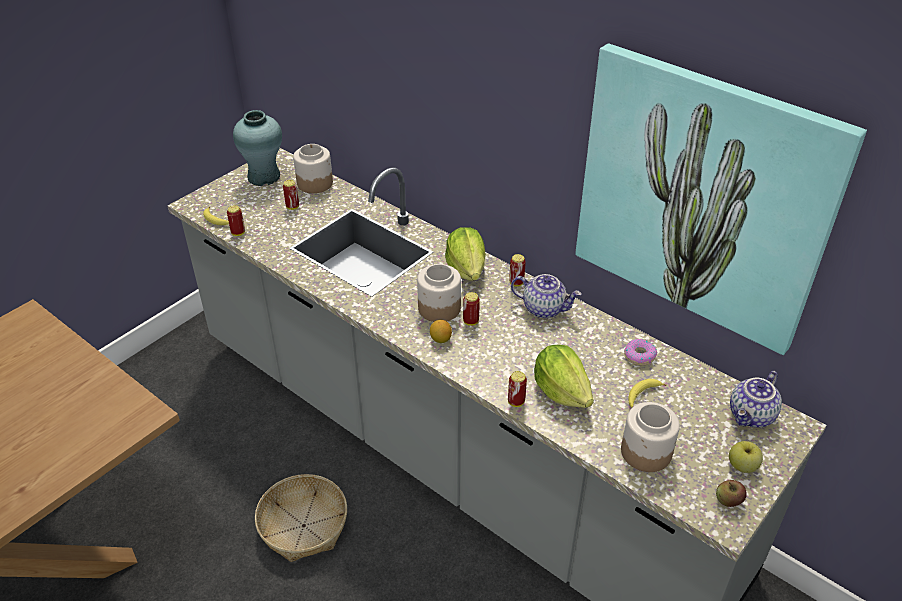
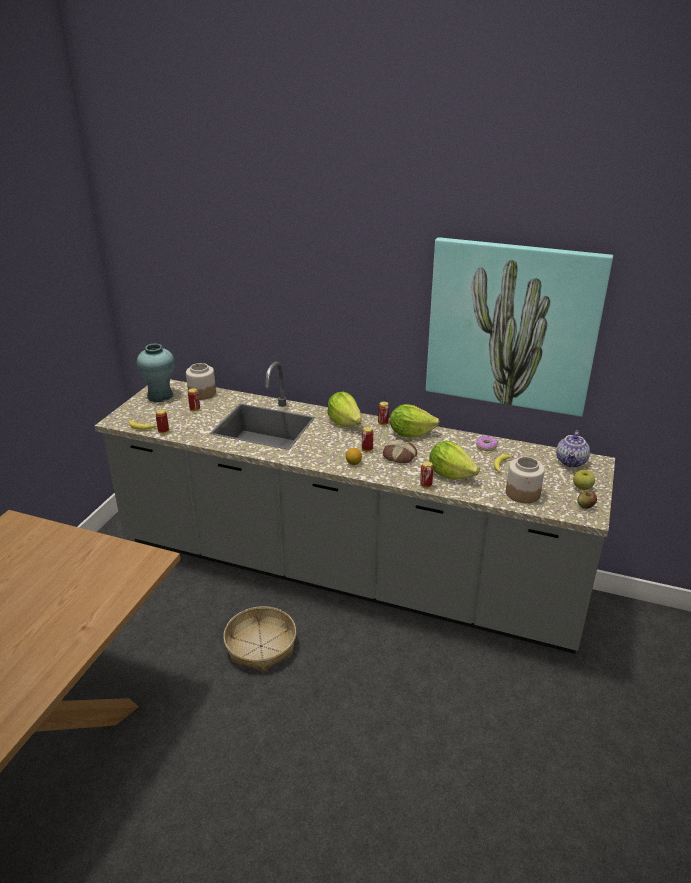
camera: 20 degrees left, 10 degrees down
(438, 308) = (340, 447): jar -> none
(507, 343) = (399, 456): none -> bread
(544, 308) = (410, 433): teapot -> lettuce

